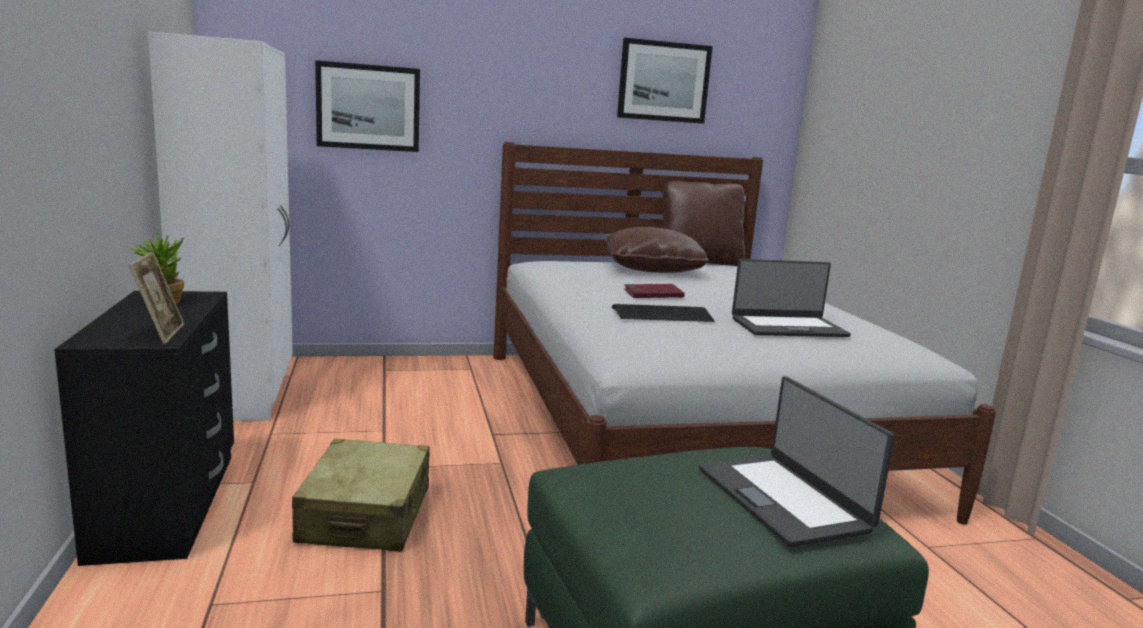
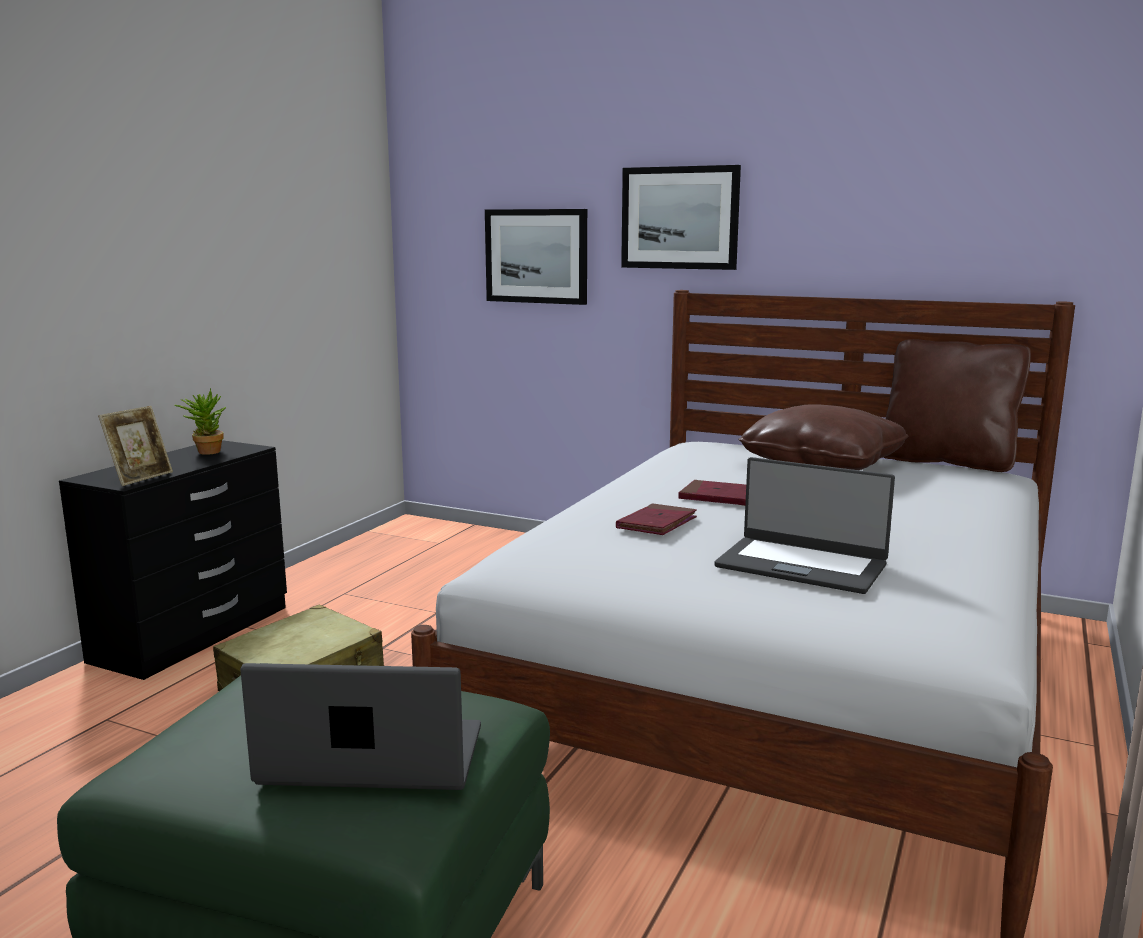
camera: 40 degrees right, 0 degrees up
(241, 391) = (379, 550): white wardrobe -> none
(662, 315) = (657, 524): keyboard -> red book
(663, 81) = (904, 196): picture -> picture (680, 218)
(783, 498) = (372, 758): laptop -> laptop turned 75 degrees clockwise

